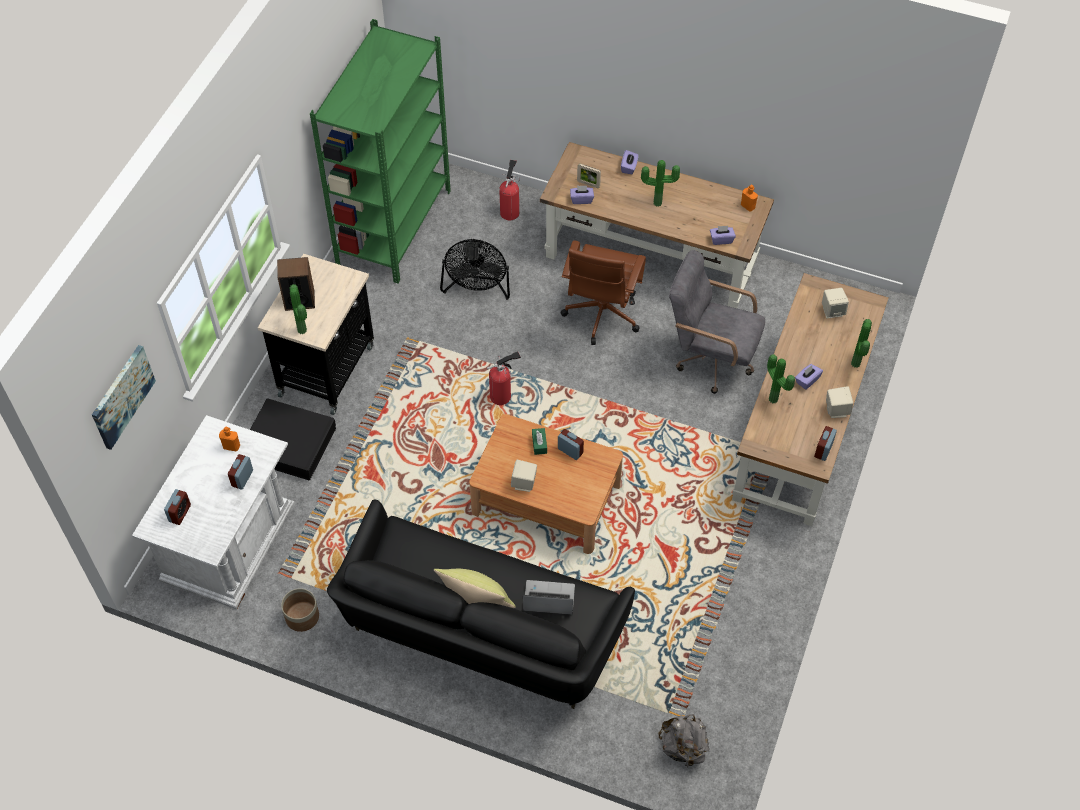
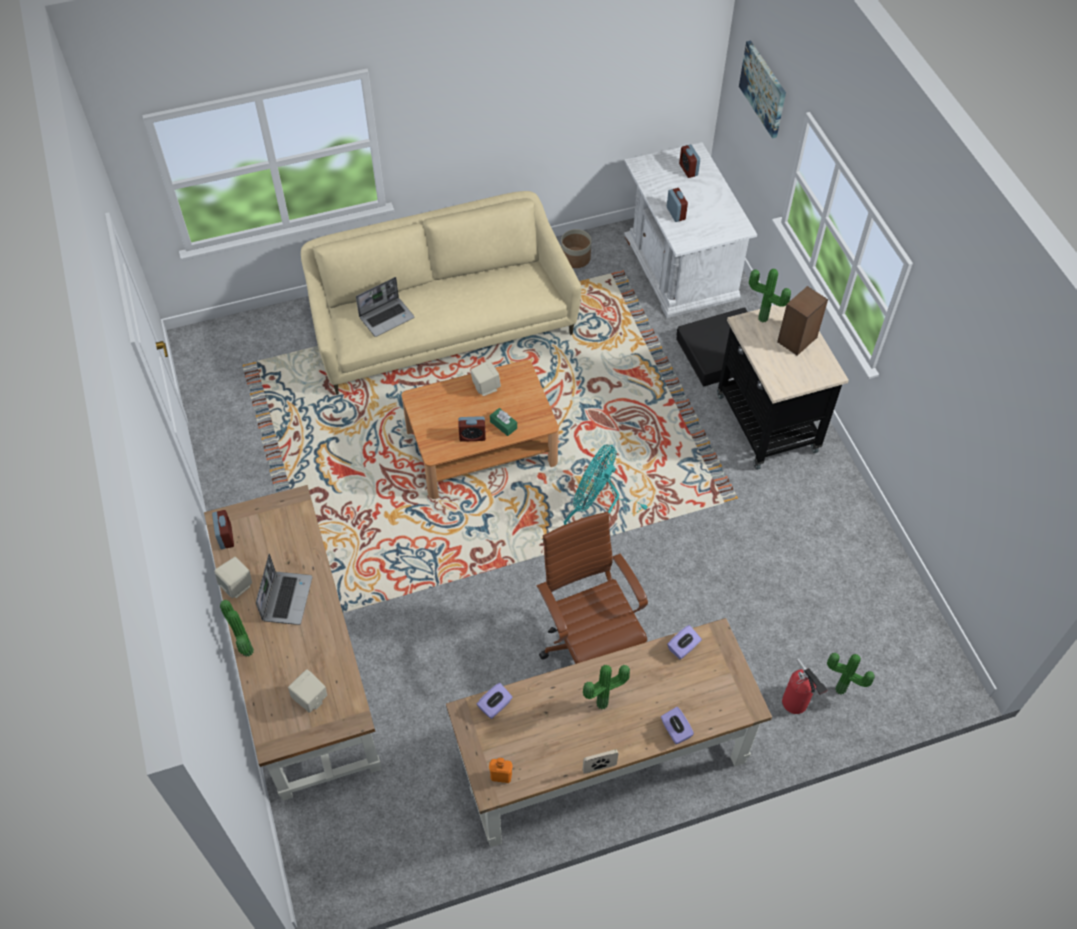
camera: 140 degrees right, 0 degrees up
(231, 446) = (710, 226): orange bottle -> none
(394, 226) = (880, 598): green bookcase -> none
(475, 285) = (738, 593): black fan -> none
(475, 602) = (440, 284): yellow pillow -> none
(480, 631) = (441, 325): black sofa -> beige sofa
(502, 396) = (601, 504): fire extinguisher -> turquoise fan
(588, 184) = (696, 673): picture frame -> picture frame (599, 768)
(683, 747) = (228, 348): grey backpack -> none
(709, 361) = (443, 675): grey office chair -> none
(774, 398) = (306, 557): potted plant -> potted plant (840, 691)
(807, 380) = (286, 598): purple tissue box -> laptop

